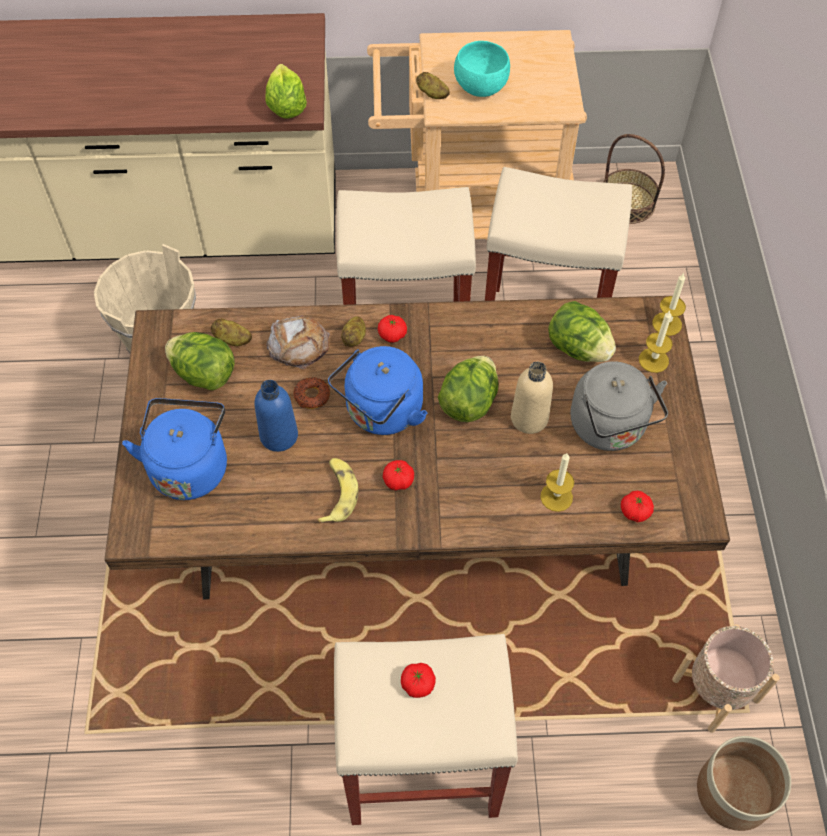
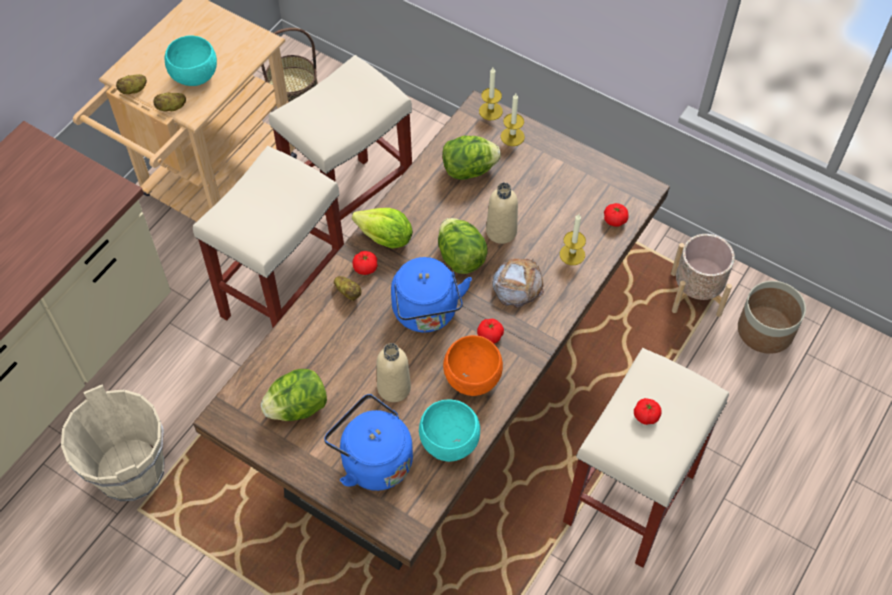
camera: 55 degrees left, 0 degrees up
(232, 339) = (281, 371): potato -> potato (133, 90)
(253, 517) = (450, 442): none -> turquoise bowl
(279, 436) = (394, 388): blue bottle -> beige bottle
(286, 107) = (102, 202): lettuce -> lettuce (385, 239)
(299, 345) = (324, 330): bread -> bread (517, 284)
(312, 396) = (376, 348): donut -> none
(337, 493) = (471, 378): banana -> orange bowl
(610, 428) = (544, 193): grey kettle -> none

